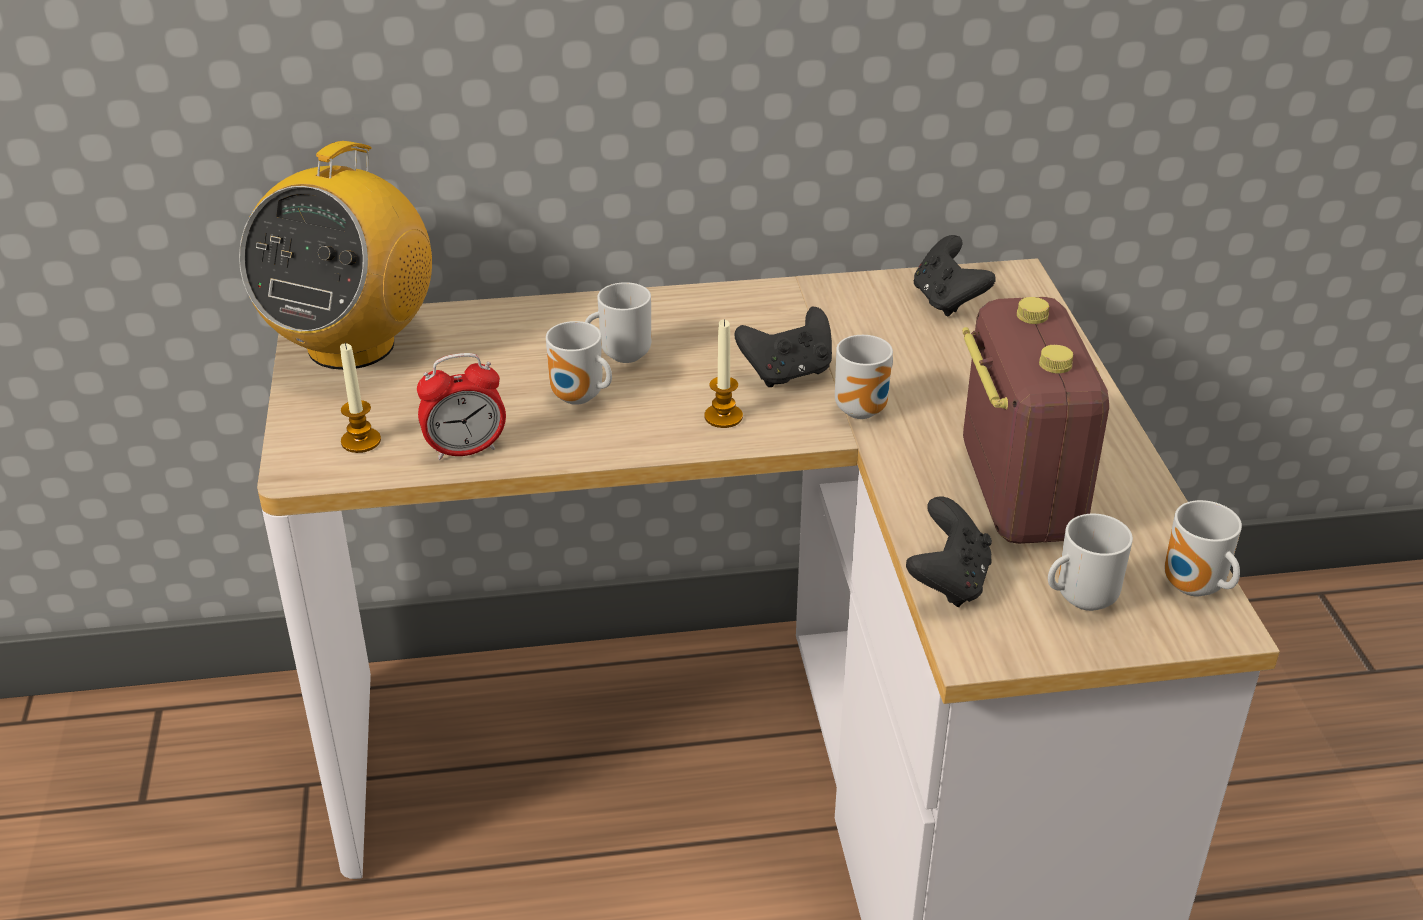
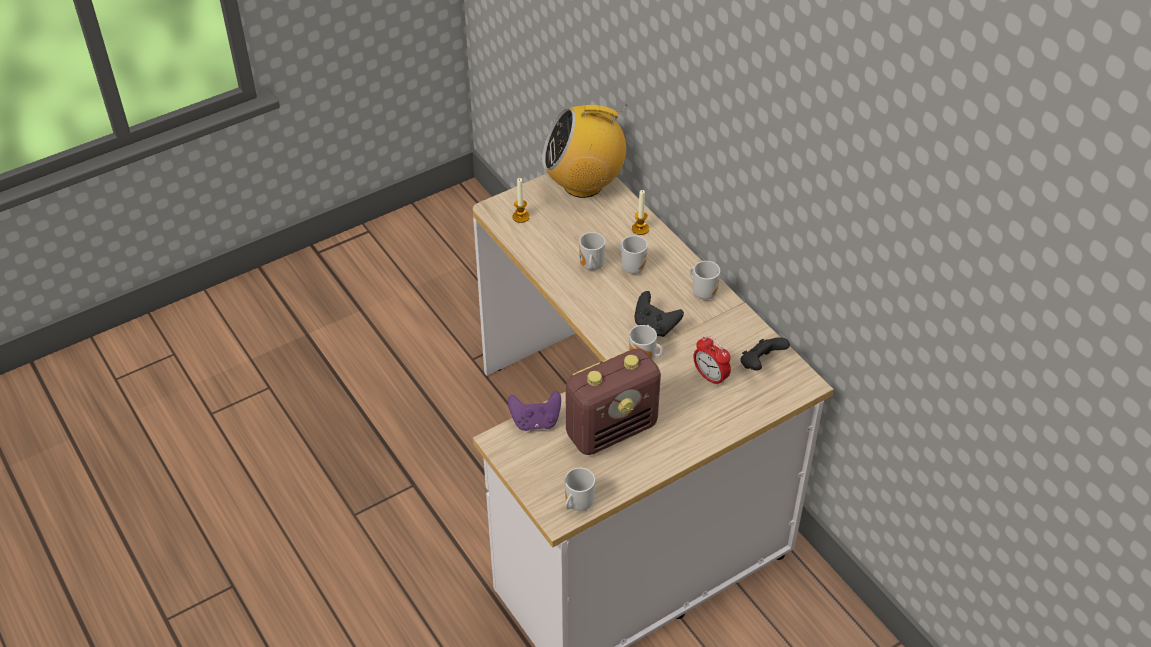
camera: 65 degrees right, 10 degrees up
(465, 450) = (534, 248): alarm clock -> alarm clock (710, 377)
(723, 417) = (607, 316): candle -> candle (640, 229)
(948, 582) = (535, 421): black game controller -> purple game controller
(1080, 598) = (549, 467): mug -> mug (703, 292)

